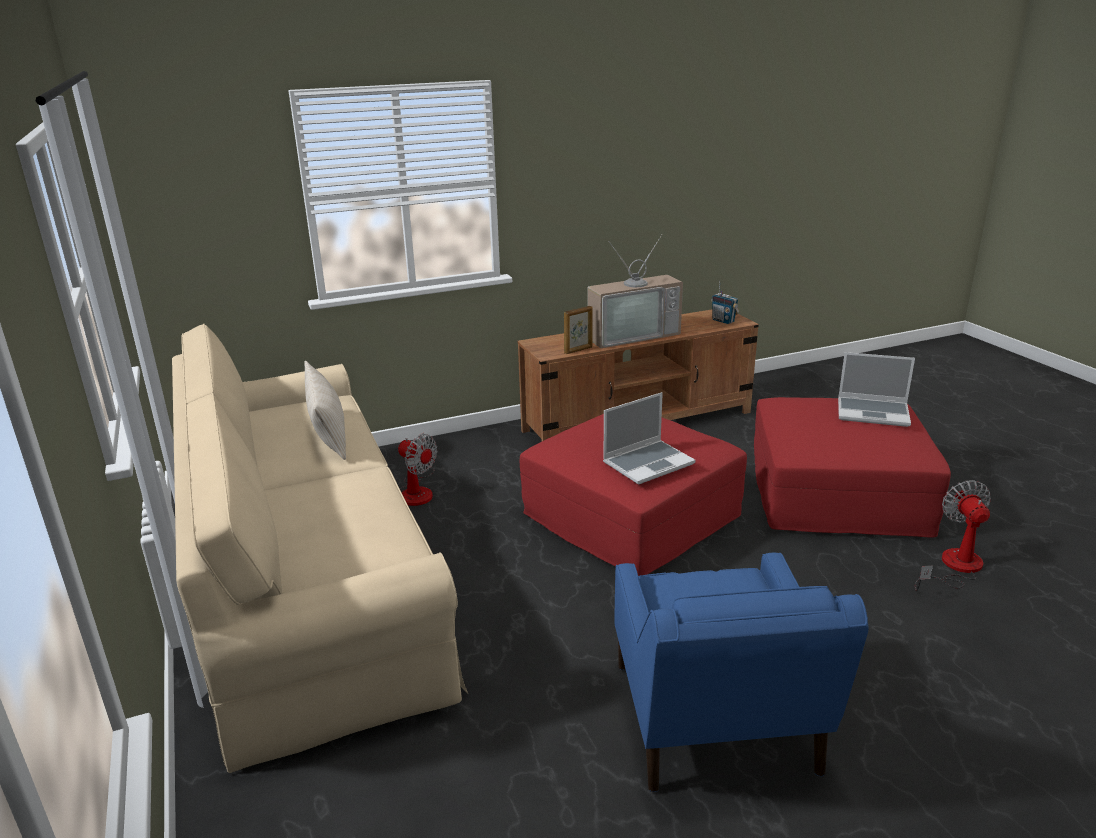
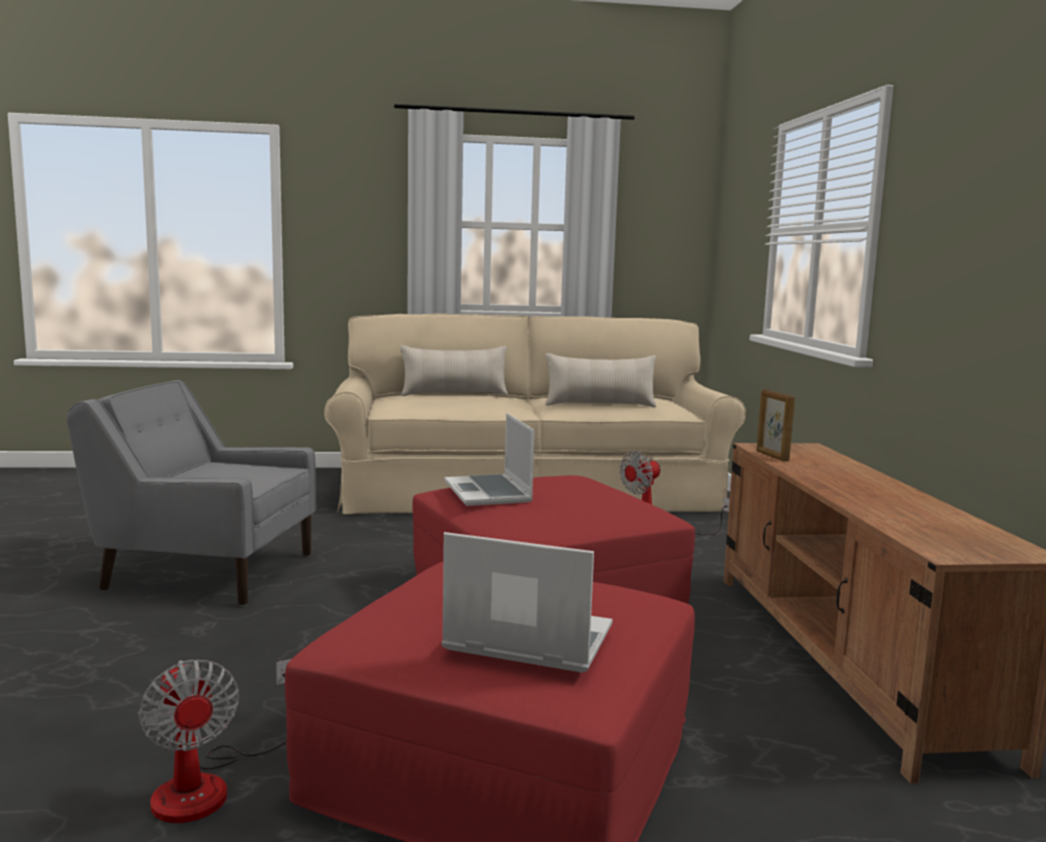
camera: 105 degrees right, 15 degrees down
(284, 528) = (454, 394): none -> beige pillow
(631, 334) = (846, 482): television -> none
(714, 722) = (206, 571): blue armchair -> grey armchair
(723, 321) = (947, 541): radio -> none
(873, 413) = (526, 640): laptop -> laptop turned 75 degrees clockwise
(954, 567) = (209, 784): fan -> fan turned 45 degrees clockwise

